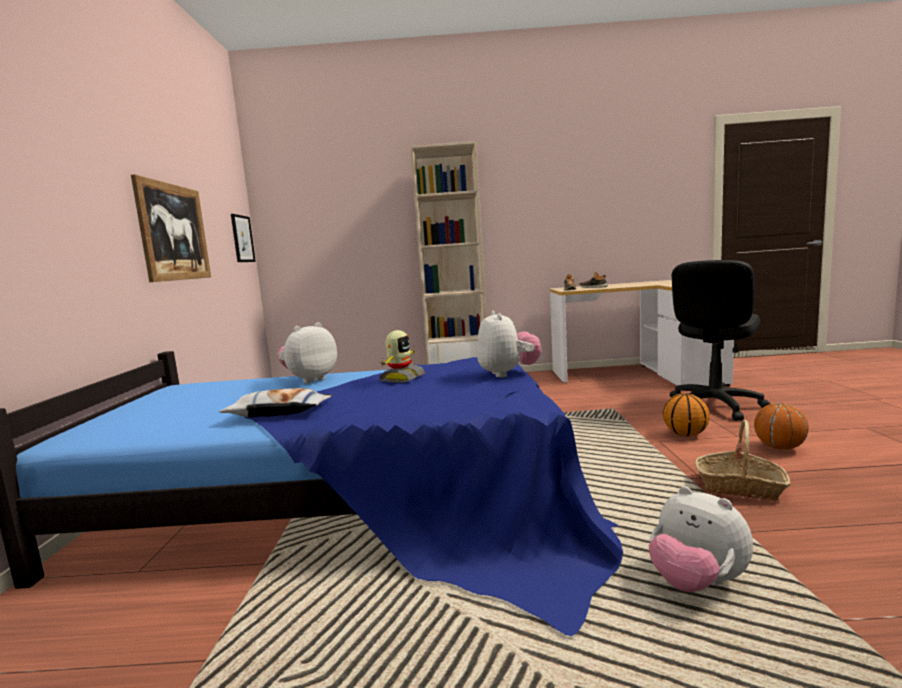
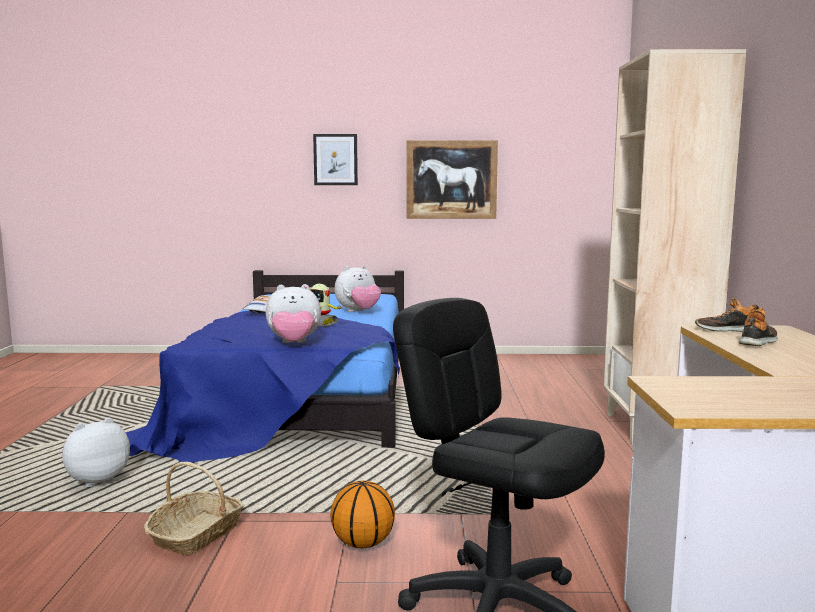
camera: 90 degrees right, 0 degrees up
(242, 239) = (587, 180): picture -> picture (335, 159)
(309, 380) = (358, 311): plush toy -> plush toy turned 105 degrees clockwise
(779, 448) = (273, 599): basketball -> none

